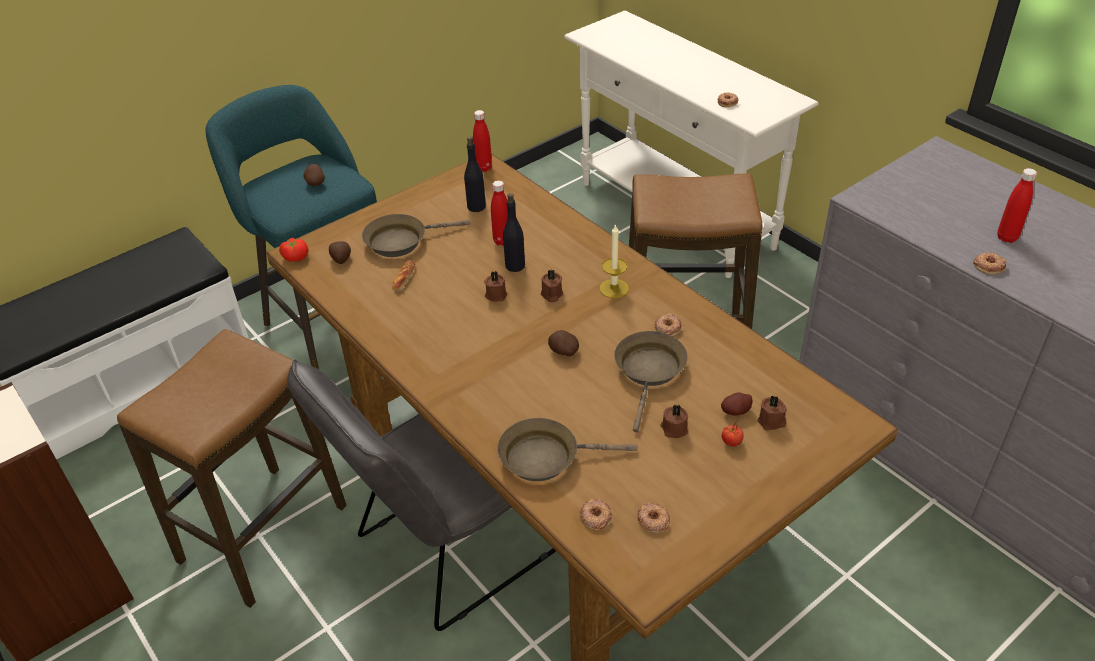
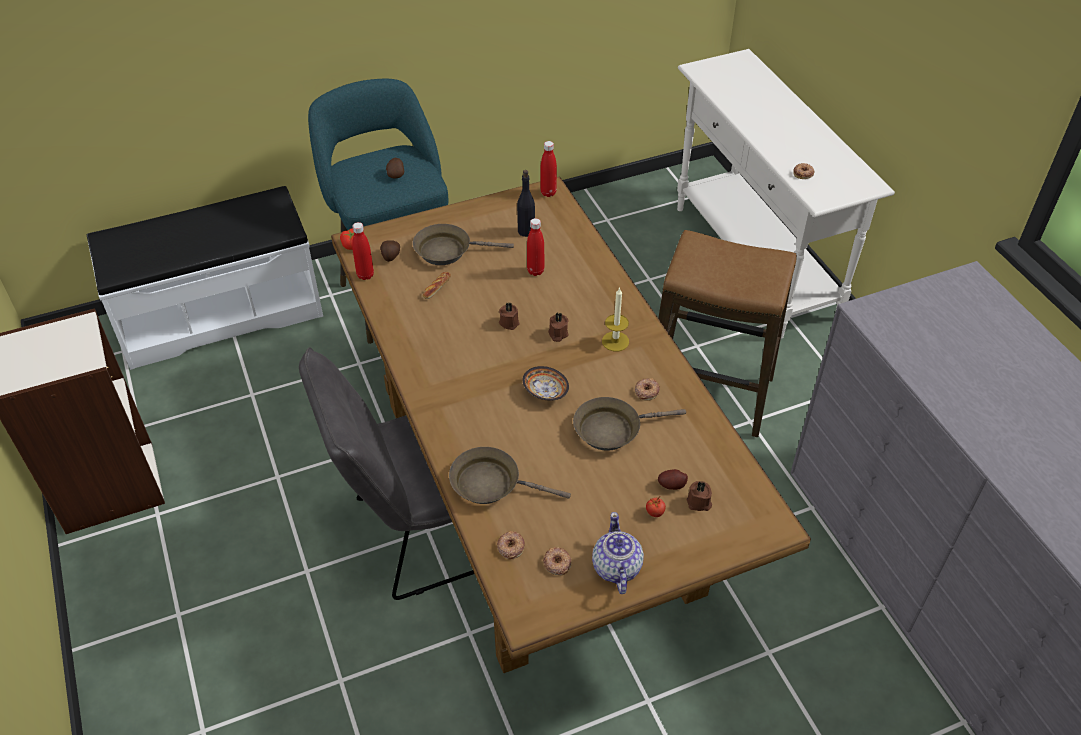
camera: 15 degrees right, 5 degrees up
(263, 533) = (282, 476): stool -> none
(515, 265) = (537, 298): black bottle -> none
(563, 351) = (545, 391): potato -> bowl
(649, 372) = (612, 429): brown frying pan -> brown frying pan turned 135 degrees counterclockwise
(673, 429) = (610, 487): brown candle -> none
(718, 508) = (616, 568): none -> teapot
(988, 266) = (953, 409): donut -> none
(1007, 237) = (987, 385): red bottle -> red bottle (365, 275)

